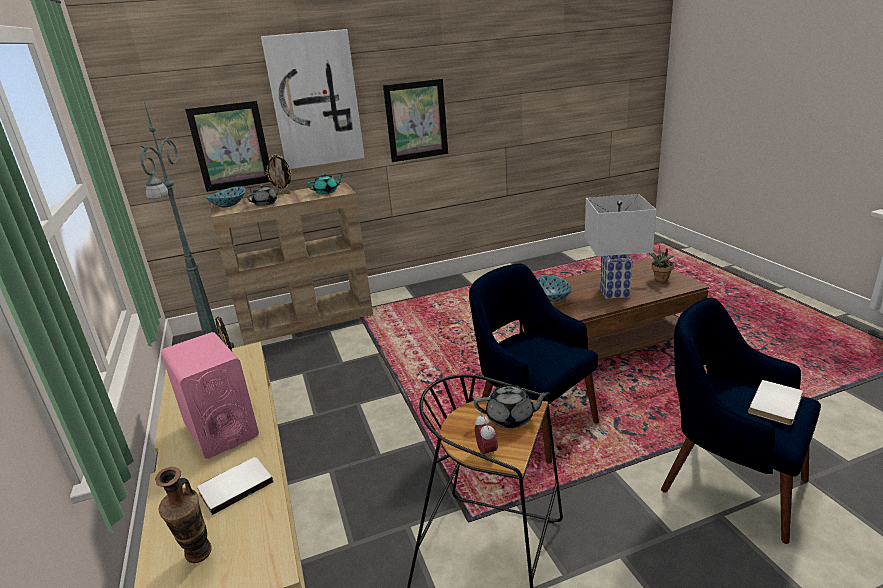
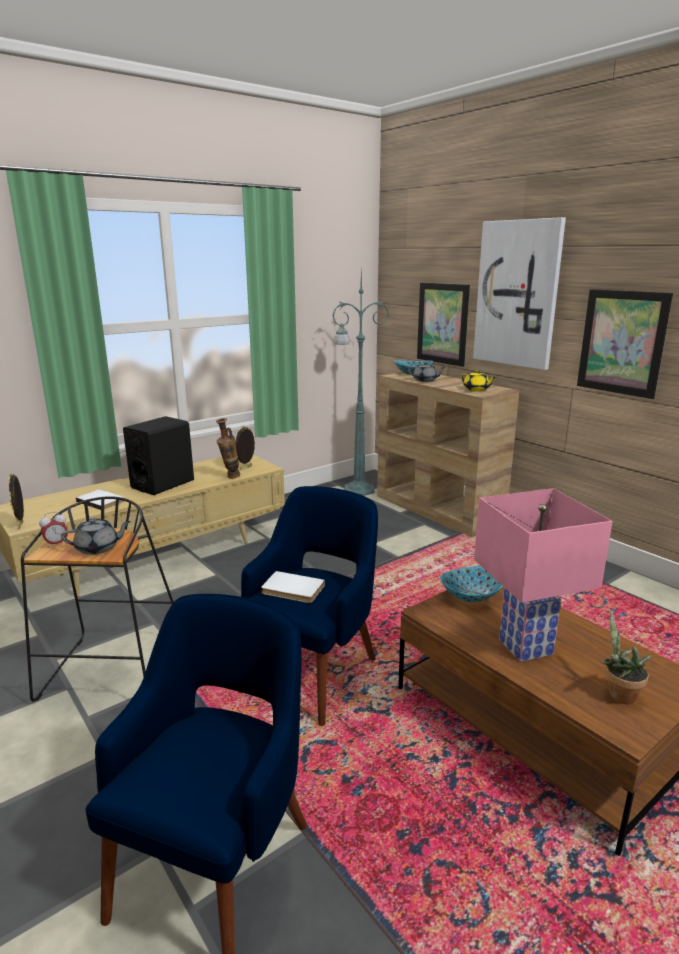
camera: 70 degrees right, 5 degrees down
(200, 560) = (39, 507): vase -> vase (230, 477)
(221, 429) = (163, 484): pink speaker -> black speaker
(283, 193) = (458, 380): picture frame -> picture frame (21, 525)
(326, 192) = (476, 389): turquoise teapot -> yellow teapot
(511, 418) = (98, 548): grey teapot -> grey teapot turned 90 degrees counterclockwise
(615, 292) = (527, 647): white table lamp -> pink table lamp
(777, 405) = (191, 785): white book -> white book (292, 590)

